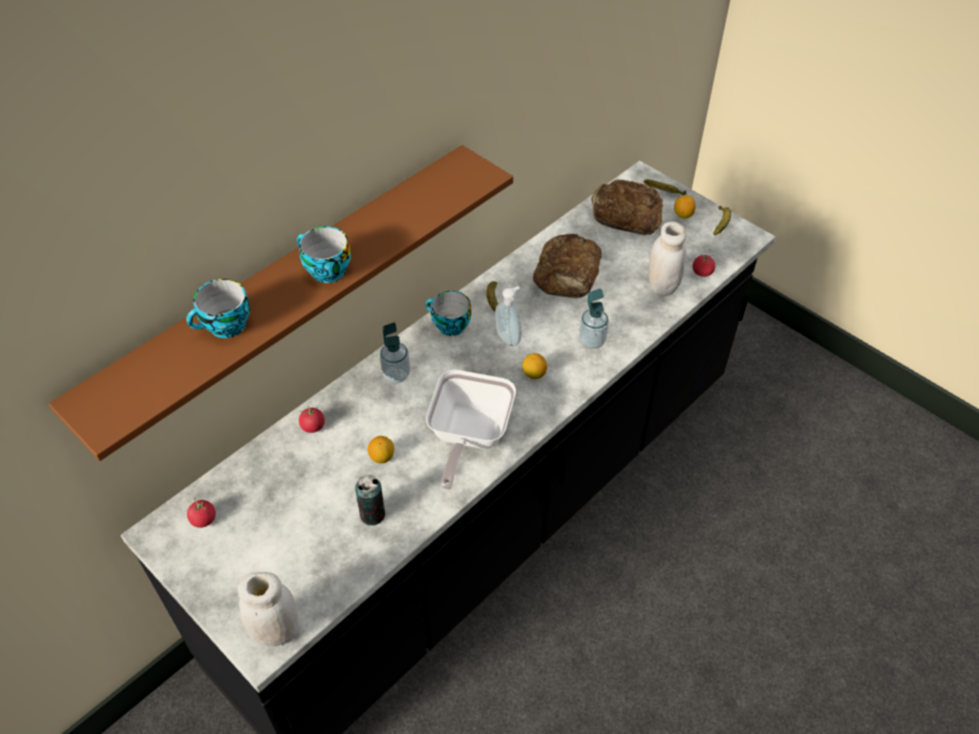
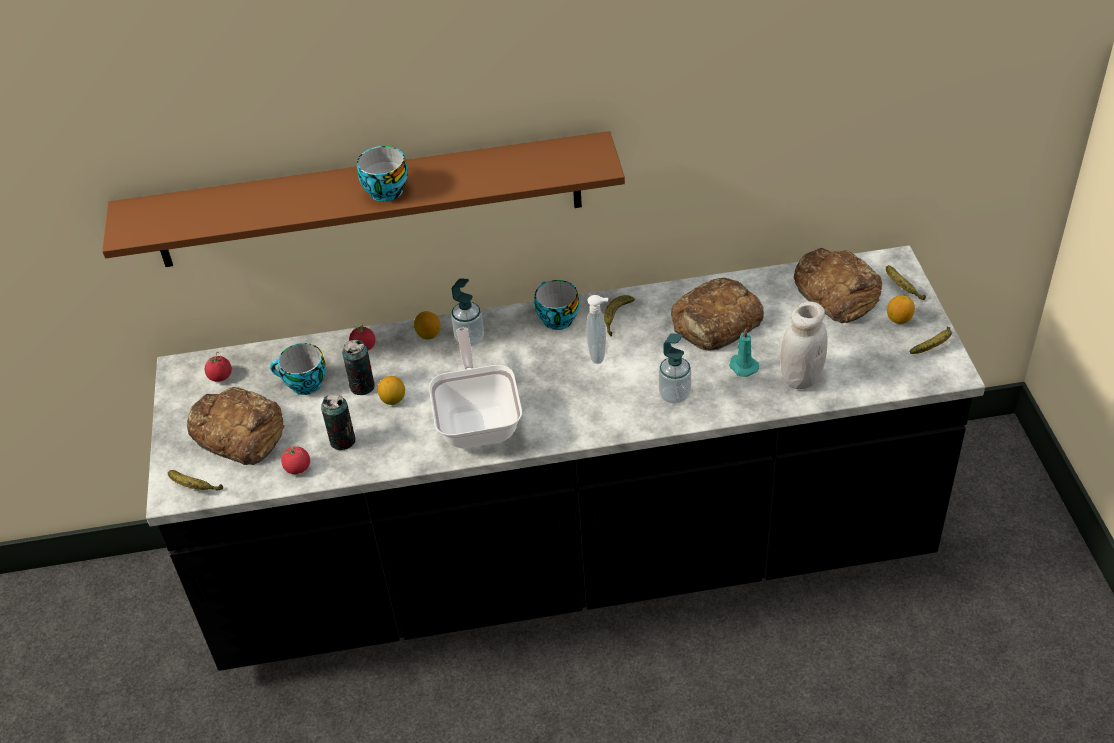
camera: 40 degrees right, 5 degrees down
(225, 327) = (270, 201): cup -> cup (303, 384)
(271, 559) = (239, 432): none -> bread
(276, 632) = (194, 487): white jar -> banana
(345, 460) = (362, 387): none -> can
(468, 437) = (478, 420): frying pan -> frying pan turned 120 degrees clockwise
(534, 374) = (589, 397): lemon -> lemon (428, 335)
(617, 296) = (742, 366): none -> turquoise candle
(702, 272) = (858, 384): tomato -> tomato (297, 468)

